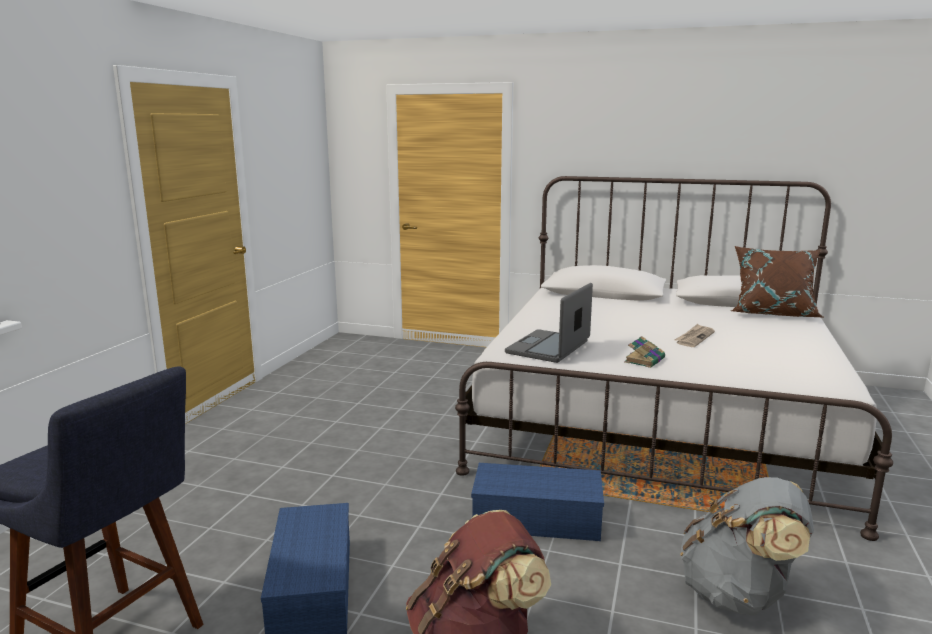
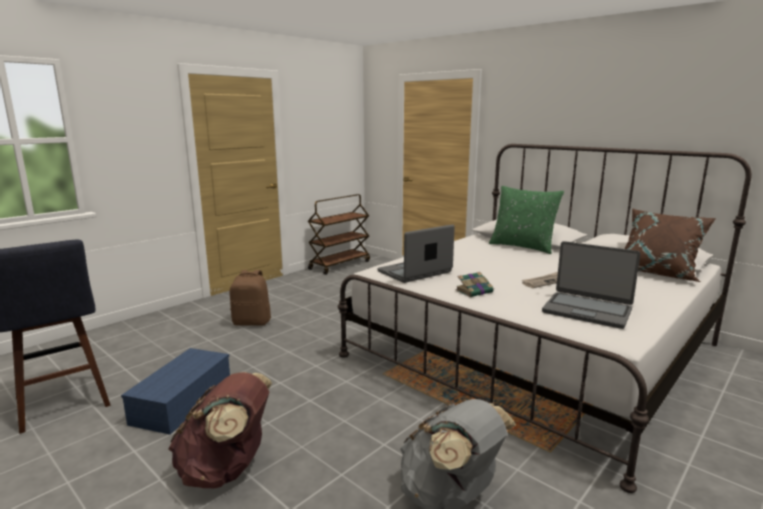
camera: 25 degrees right, 0 degrees up
(286, 456) = (252, 322): none -> brown backpack
(323, 355) = (340, 265): none -> brown cart
(538, 517) = (362, 397): blue storage box -> none
(613, 301) = (522, 246): none -> green pillow
(774, 363) = (587, 310): none -> laptop

